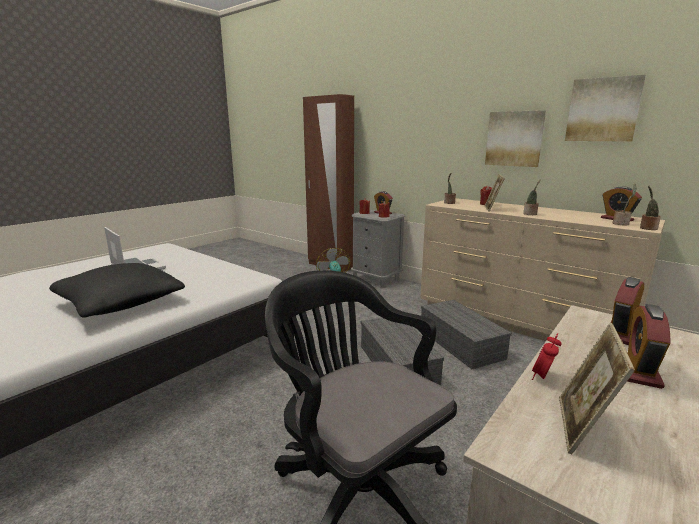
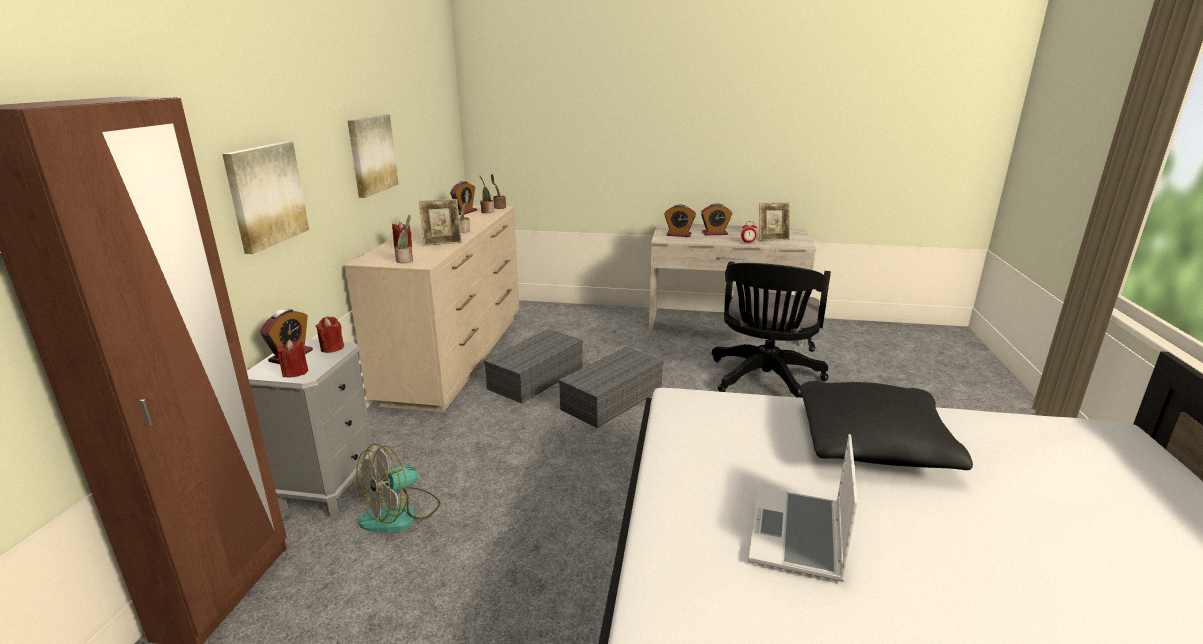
camera: 120 degrees left, 5 degrees up
(603, 110) = (411, 111): picture -> picture (265, 195)

